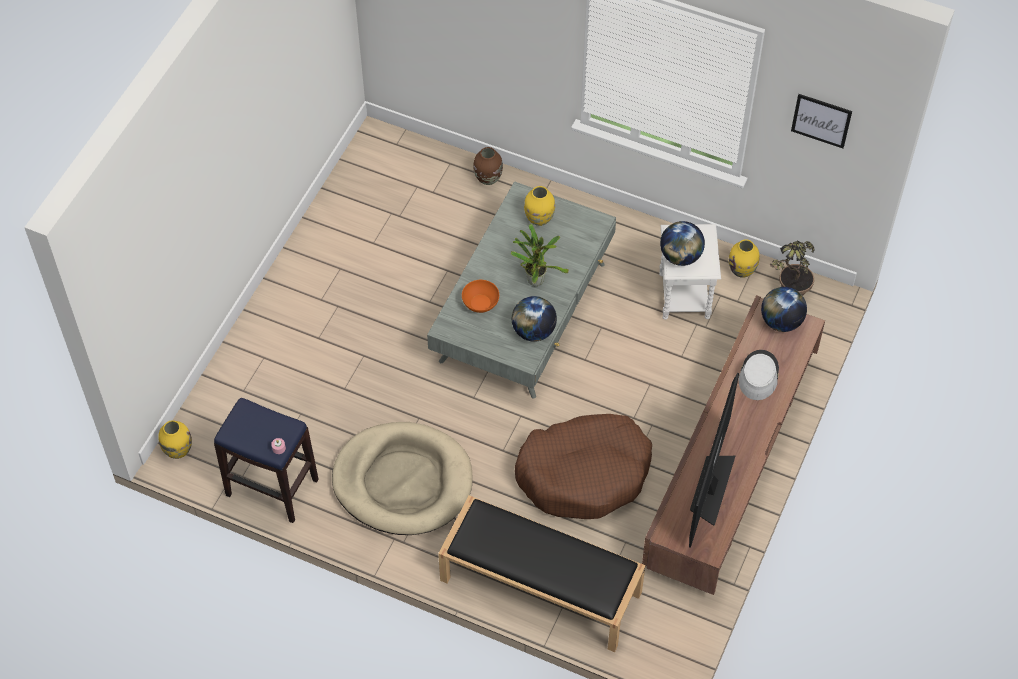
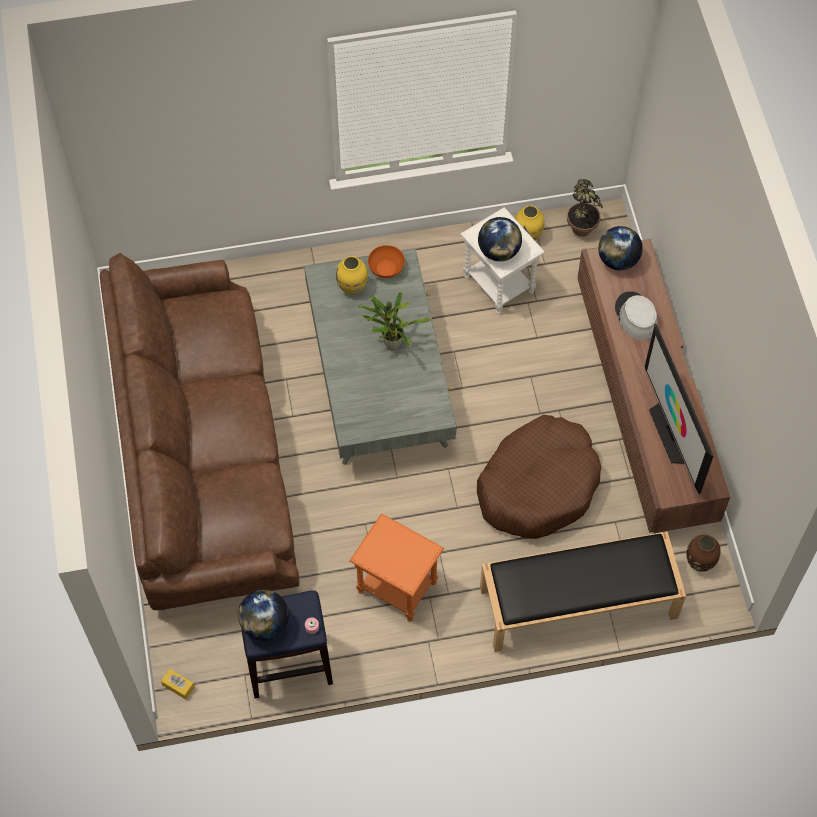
camera: 35 degrees left, 5 degrees up
(178, 450) = (178, 686): yellow vase -> yellow tissue box
(335, 293) = (204, 458): none -> brown sofa
(403, 481) = (396, 587): beige dog bed -> orange side table
(480, 303) = (362, 391): orange bowl -> orange bowl (386, 268)
(488, 179) = (256, 277): brown vase -> brown vase (700, 562)
(533, 331) = (426, 388): globe -> globe (265, 624)
(821, 120) = (581, 67): picture -> none

